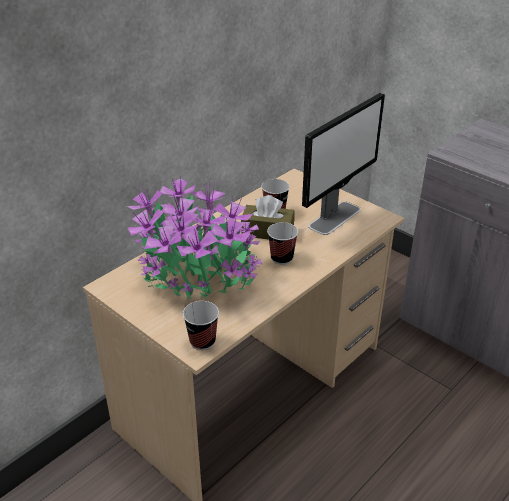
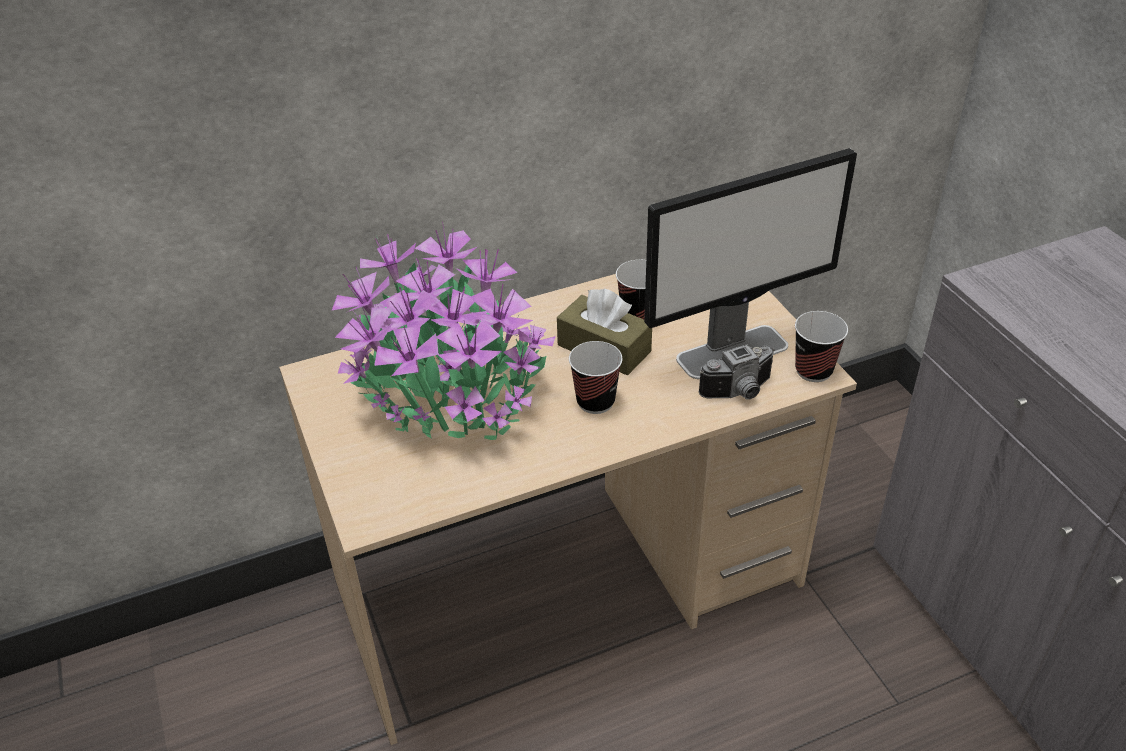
camera: 25 degrees right, 5 degrees up
(202, 341) = (384, 507): cup -> cup (813, 370)
(352, 235) = (740, 392): none -> camera

